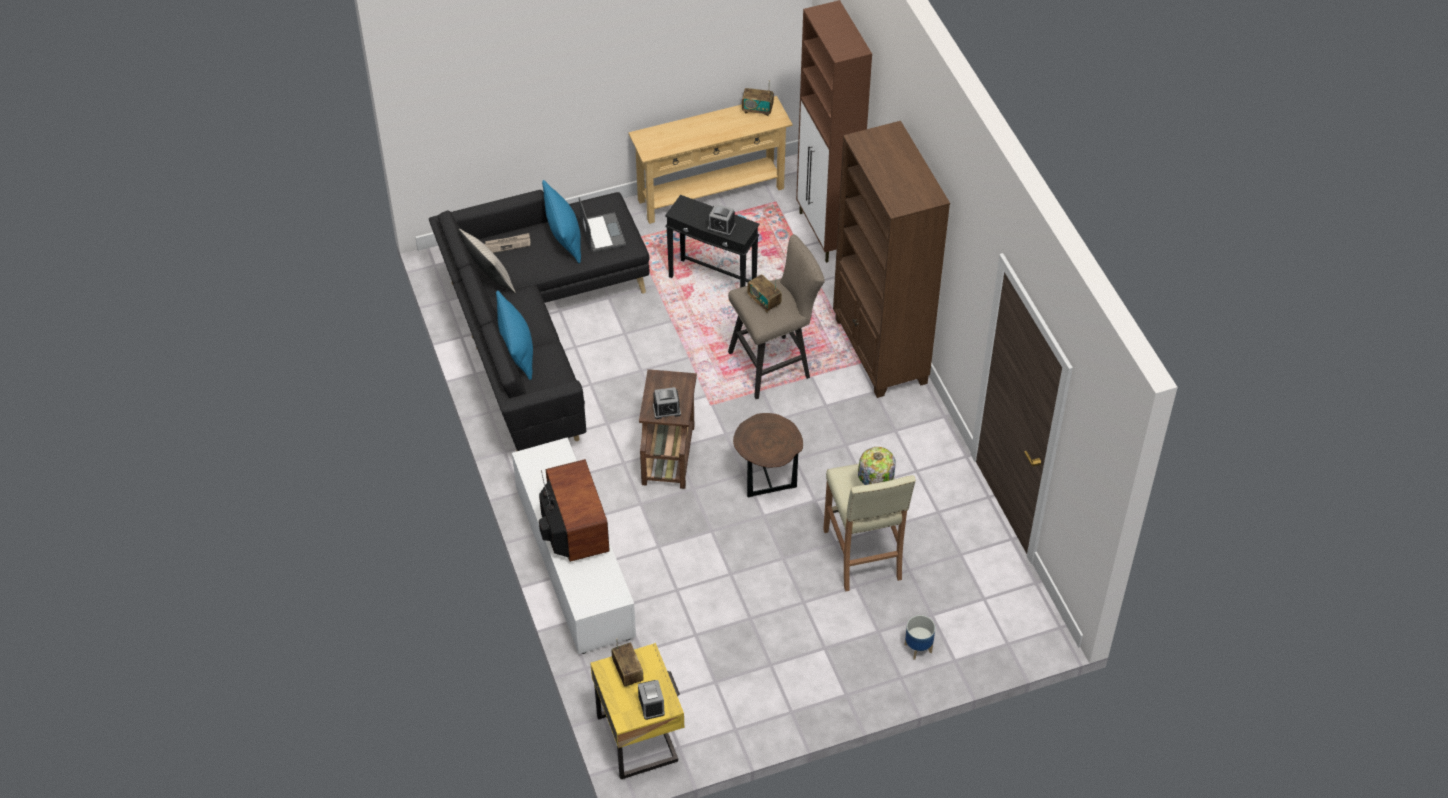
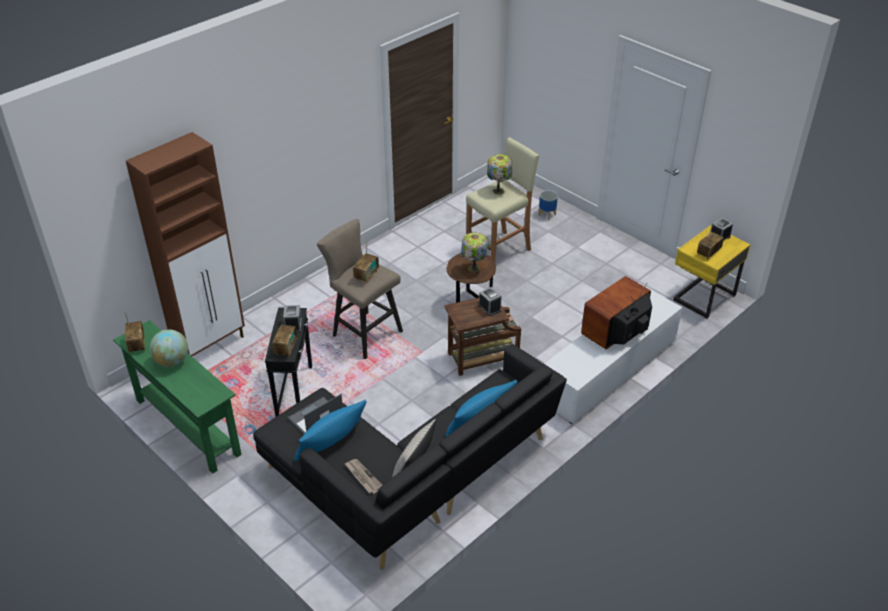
camera: 115 degrees left, 10 degrees down
(689, 213) = (286, 348): none -> radio
(710, 193) = (187, 427): beige console table -> green console table
(716, 129) = (172, 361): none -> globe
(762, 439) = (473, 269): none -> table lamp
(880, 352) = (322, 287): brown bookcase -> none

